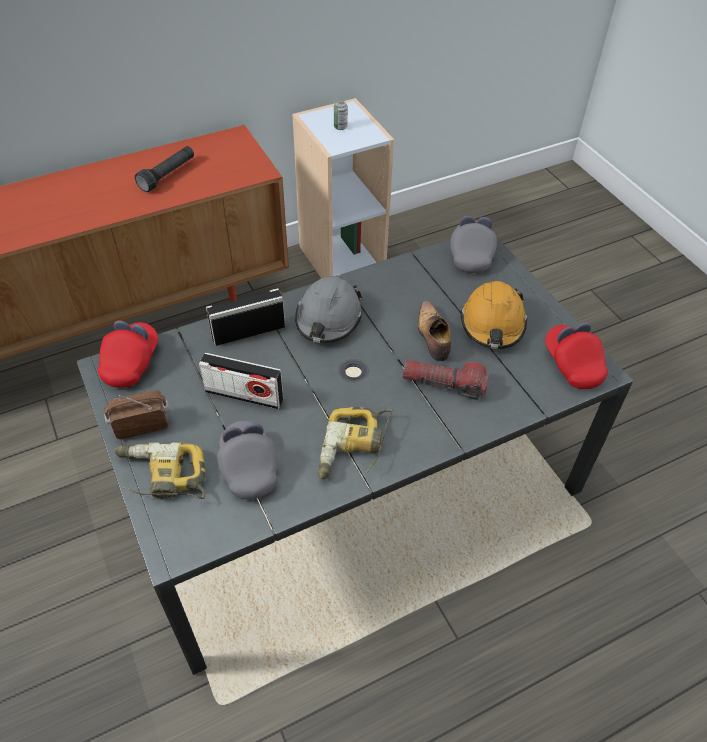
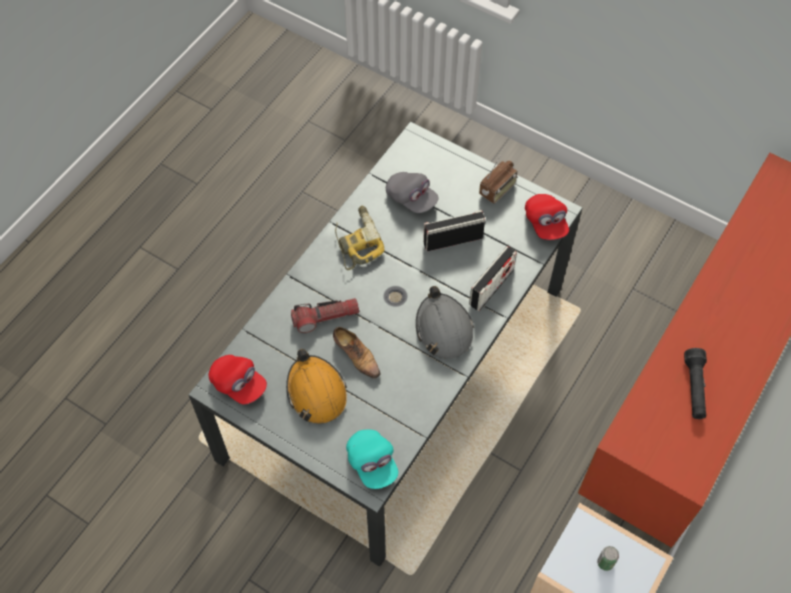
camera: 150 degrees right, 10 degrees up
(161, 477) = (456, 169): power drill -> none
(471, 254) = (372, 463): grey cap -> turquoise cap

